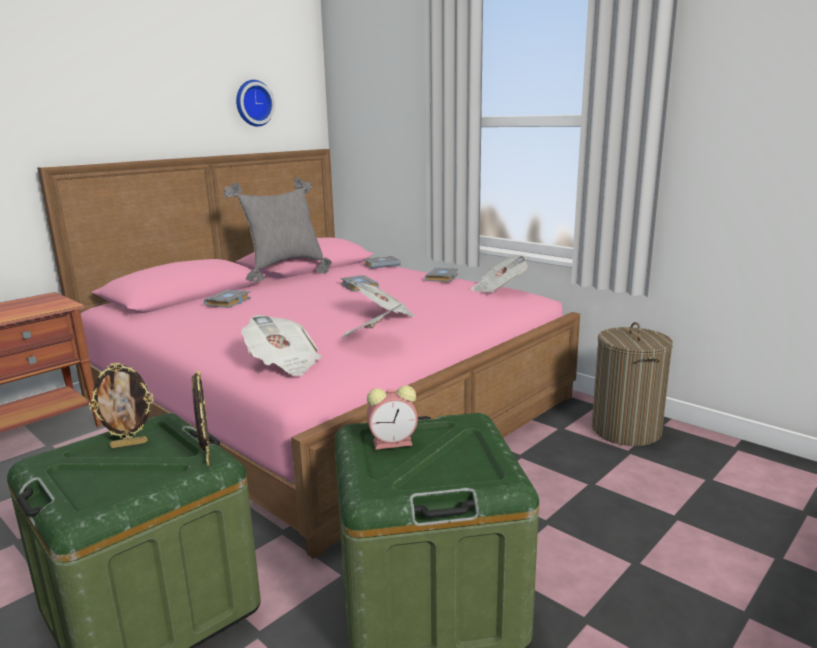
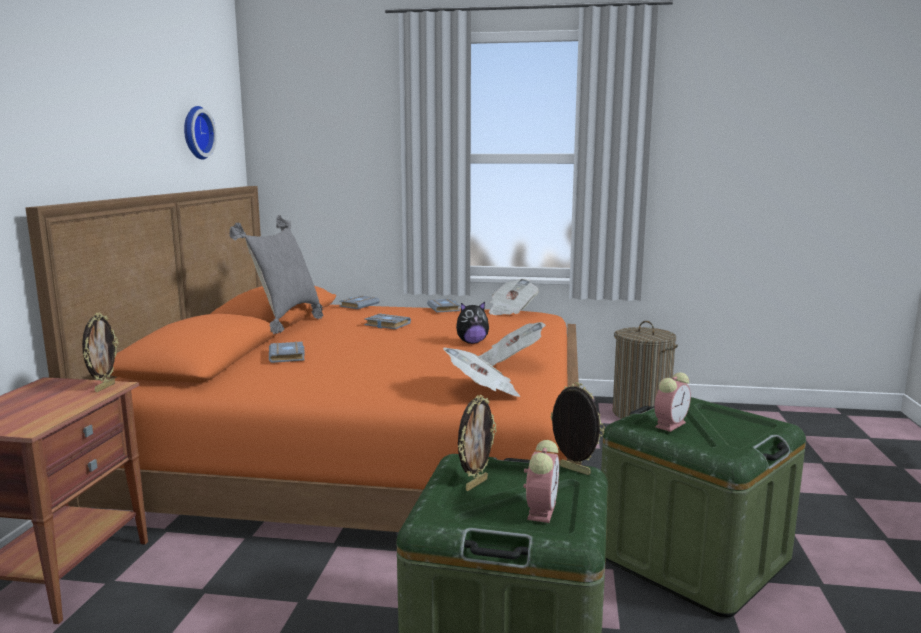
camera: 35 degrees left, 5 degrees down
(60, 305) = (104, 387): none -> picture frame
(111, 483) = (541, 509): none -> alarm clock
(326, 398) = (372, 449): pink bed -> orange bed
(385, 315) = (472, 342): newspaper -> plush toy

